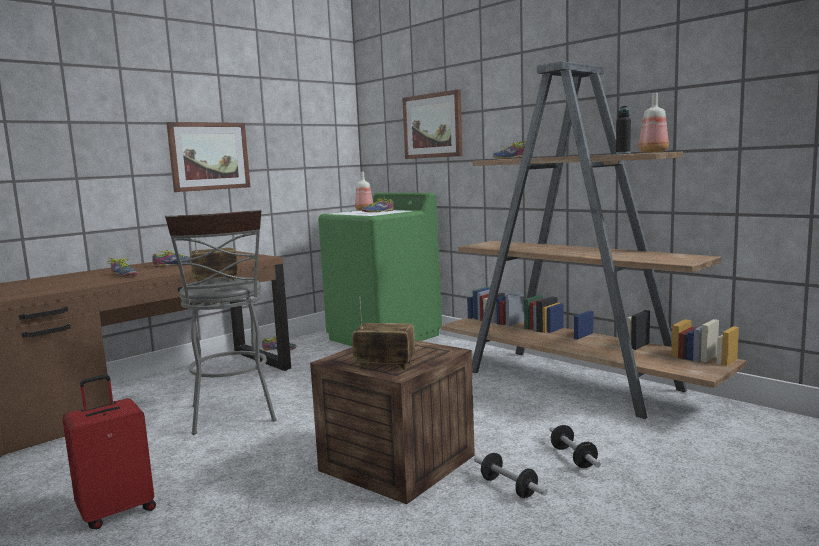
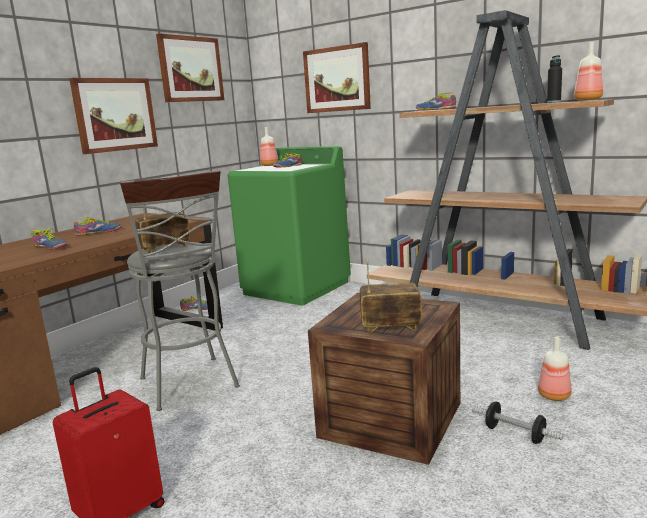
camera: 10 degrees left, 5 degrees up
(291, 114) = (190, 69): none -> picture
(573, 458) = (553, 395): dumbbell -> bottle

